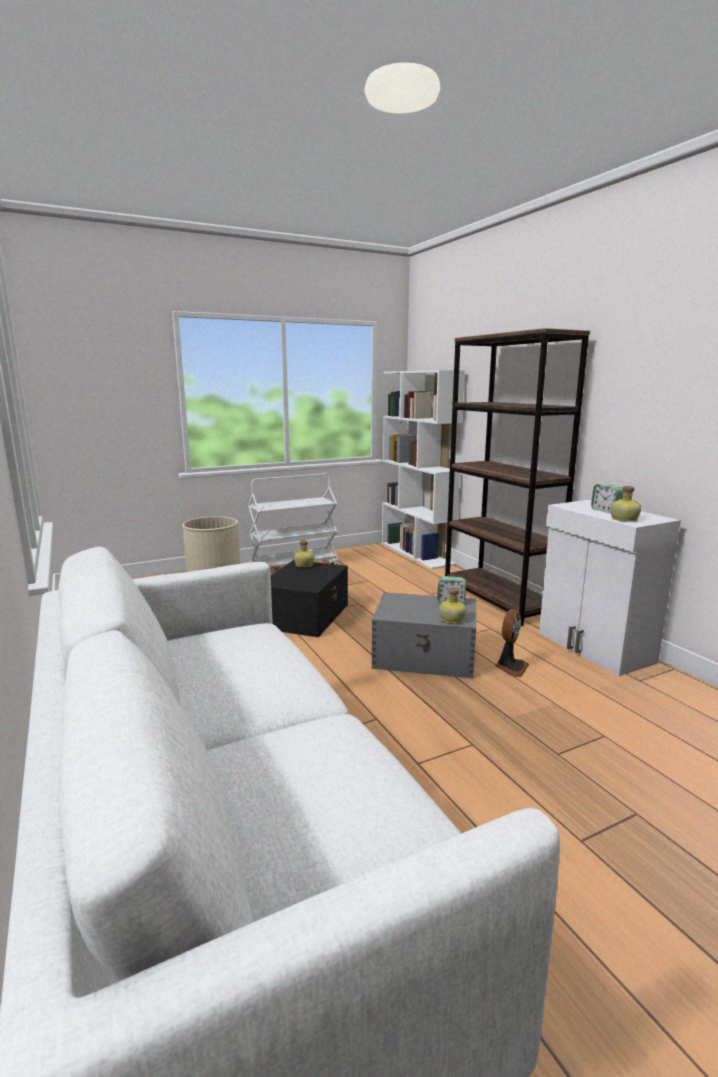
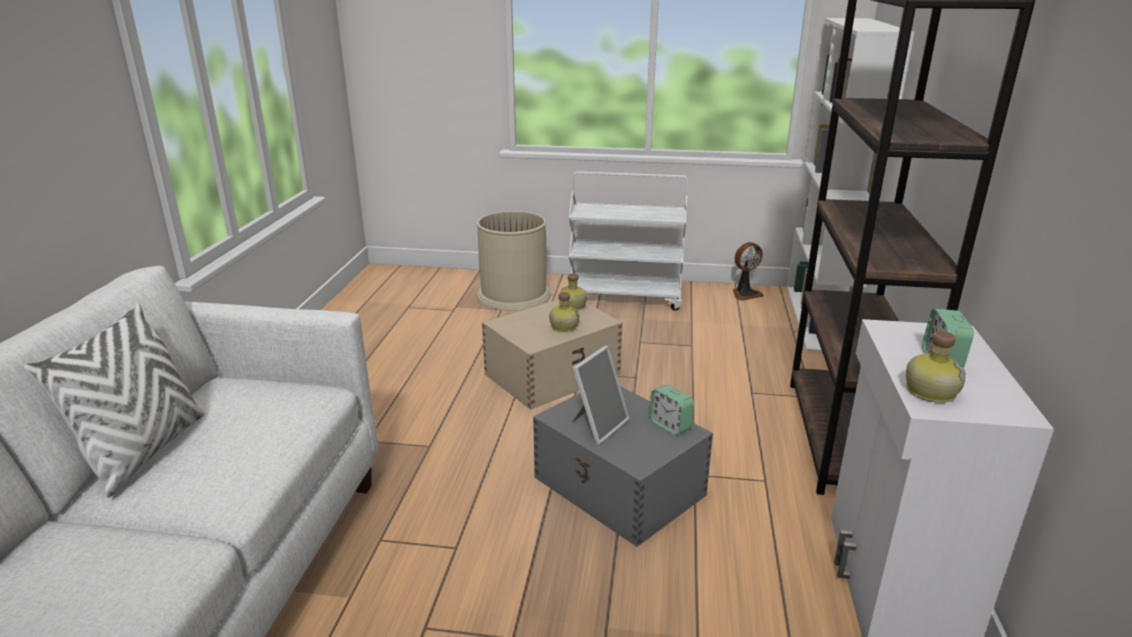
camera: 35 degrees right, 10 degrees up
(190, 691) = (145, 452): none -> white pillow
(306, 615) = (554, 374): black storage box -> beige storage box
(415, 612) = (598, 425): none -> picture frame
(451, 619) = (627, 454): bottle -> bottle (563, 326)
(510, 667) = (710, 553): fan -> fan (745, 294)

